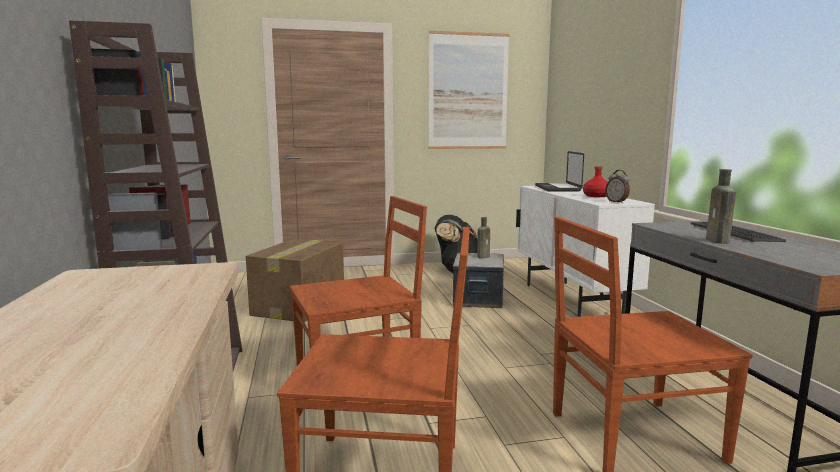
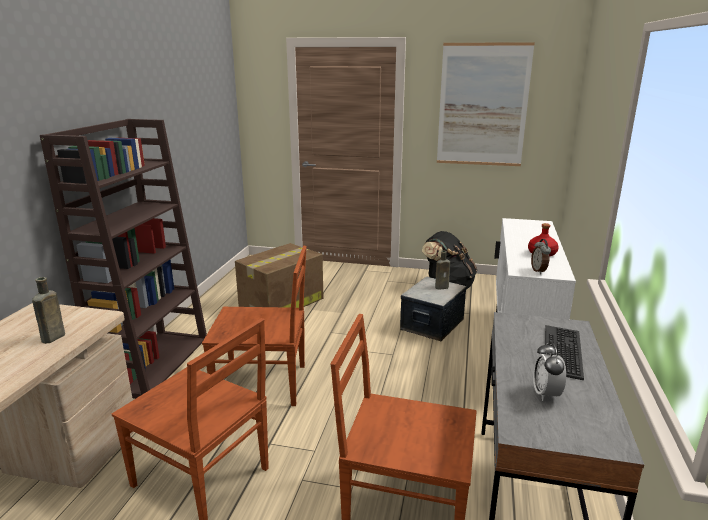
camera: 25 degrees right, 10 degrees up
(557, 188) = (530, 230): laptop -> none
(718, 241) = (514, 364): brown bottle -> brown bottle (52, 338)
(781, 250) = (546, 394): none -> alarm clock

